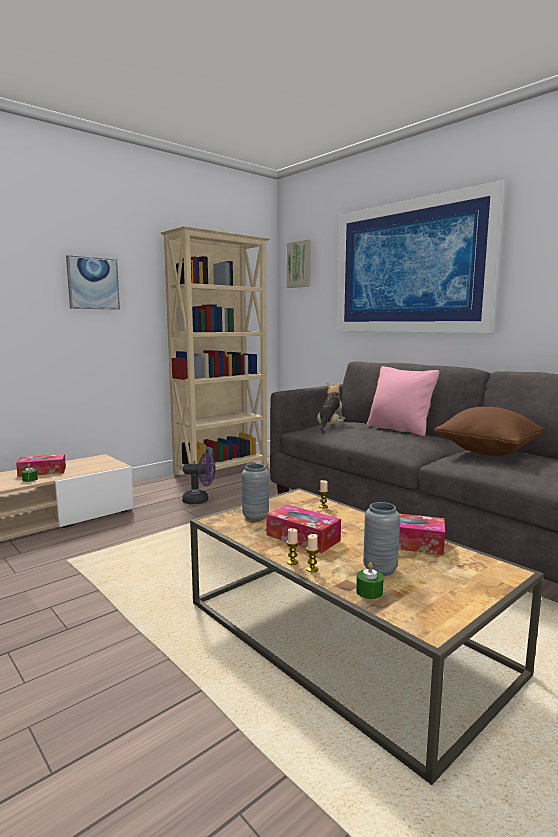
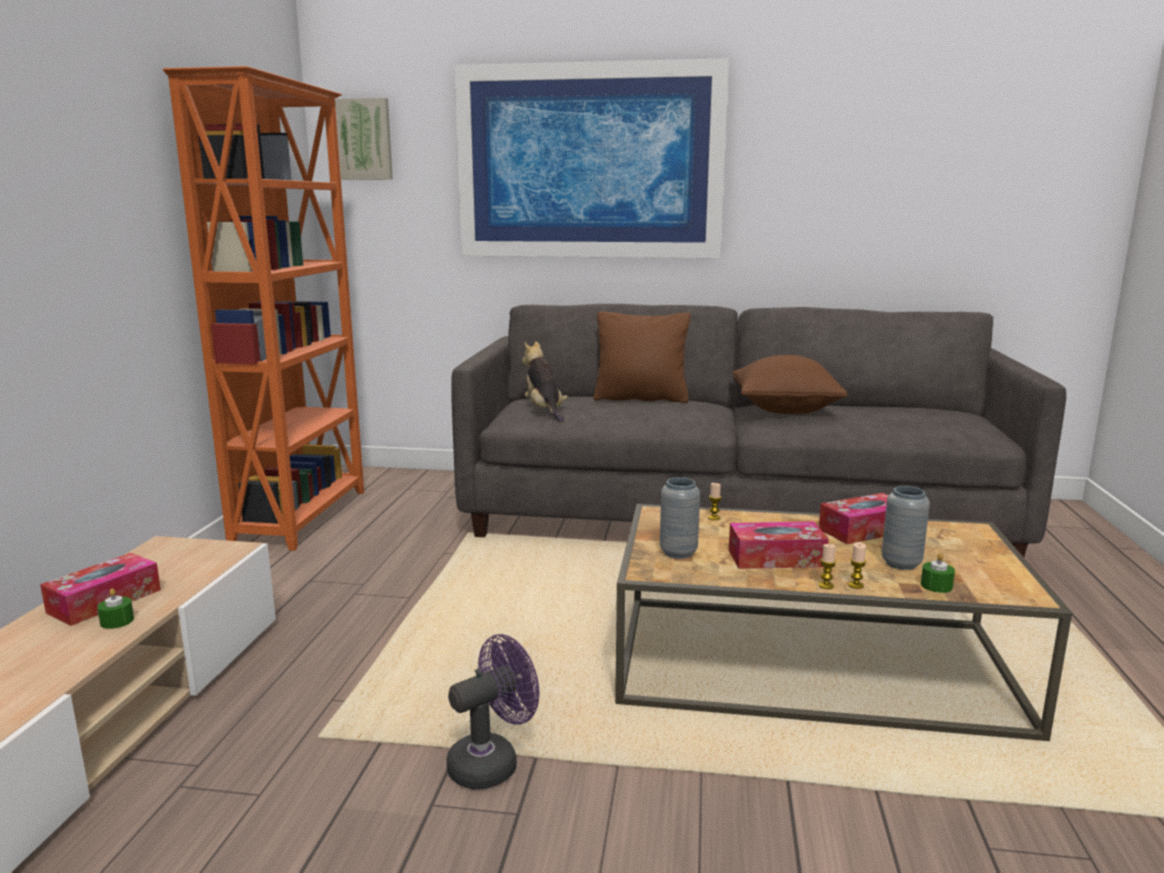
camera: 40 degrees left, 5 degrees up
(93, 283) = (68, 178): picture -> none
(200, 500) = (359, 573): purple fan -> purple fan (492, 762)
(223, 470) = (303, 516): beige bookcase -> orange bookcase
(399, 430) = (641, 399): pink pillow -> brown pillow

